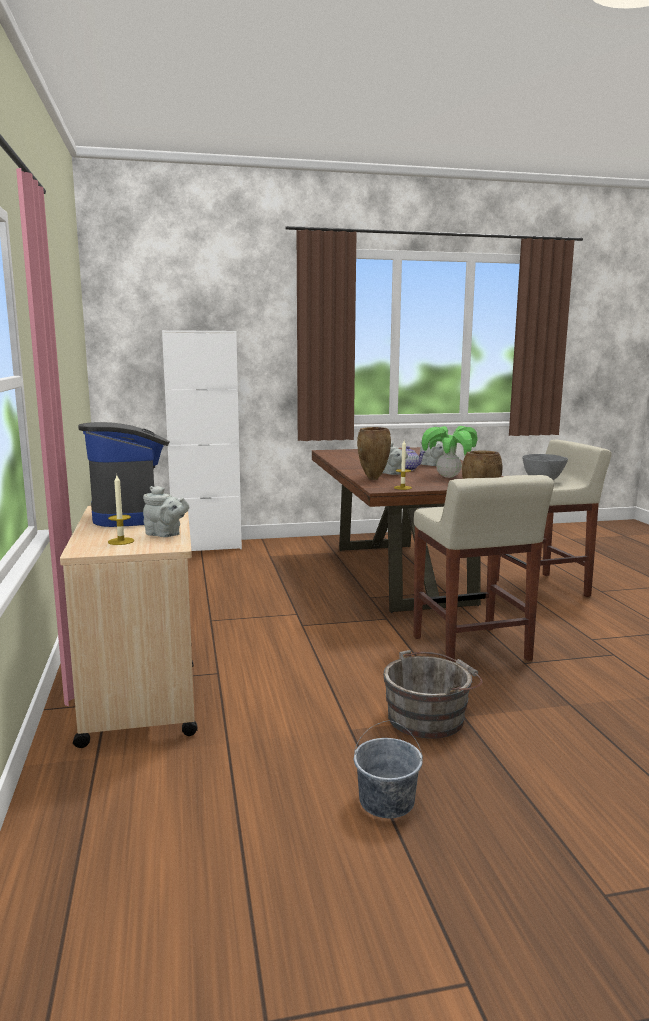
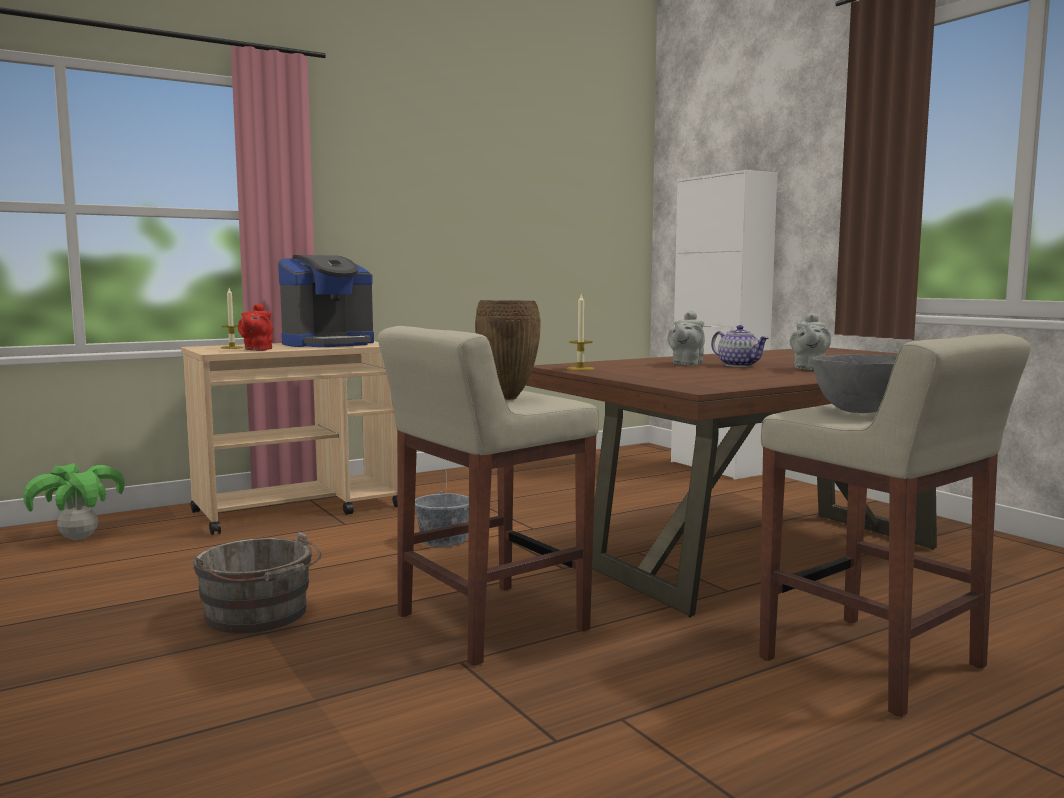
camera: 70 degrees right, 5 degrees down
(165, 535) = (257, 350): grey teapot -> red teapot
(372, 479) = (626, 362): brown vase -> none
(386, 801) = (77, 612): grey bucket -> grey bucket (443, 540)
(448, 476) = (711, 374): potted plant -> potted plant (78, 538)

